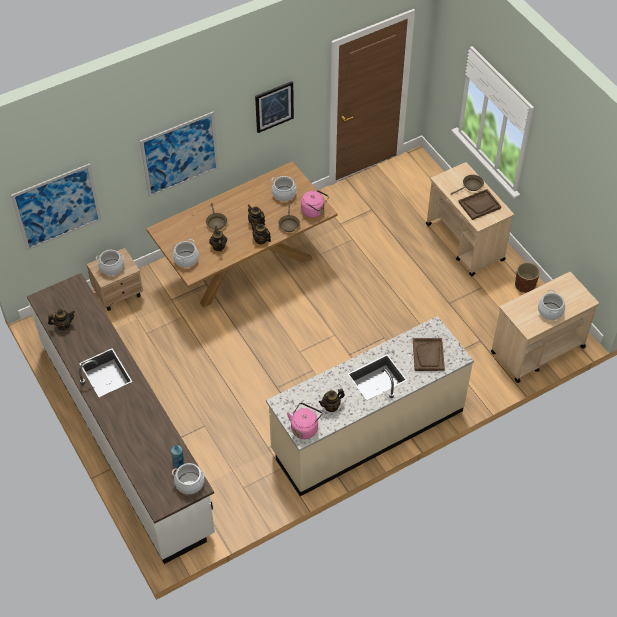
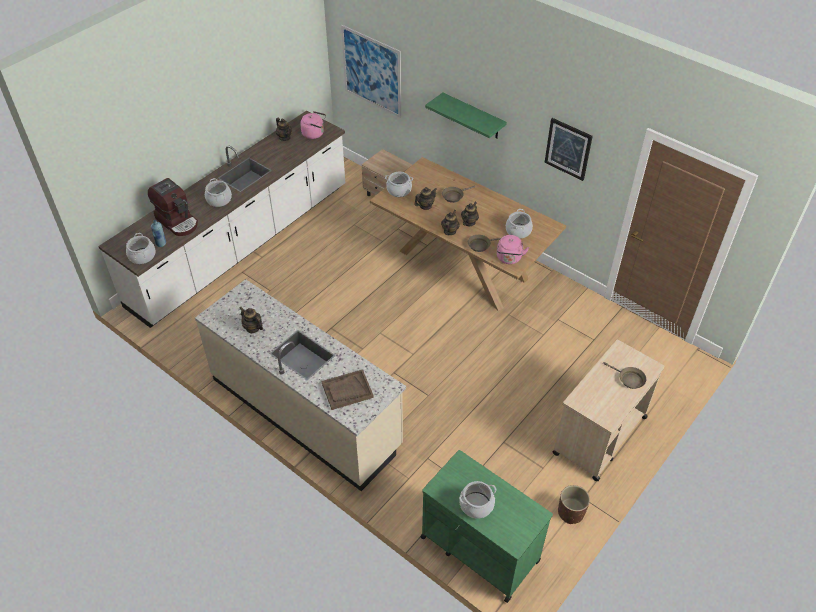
camera: 70 degrees right, 5 degrees down
(111, 267) = (386, 163): cooking pot -> cooking pot (219, 200)
(151, 443) = (178, 221): none -> coffee machine
(180, 154) = (473, 116): picture -> green shelf
(305, 427) = (221, 315): pink kettle -> pink kettle (314, 134)
(479, 205) = (604, 394): brown tray -> none
(537, 350) = (479, 548): beige cart -> green cart

